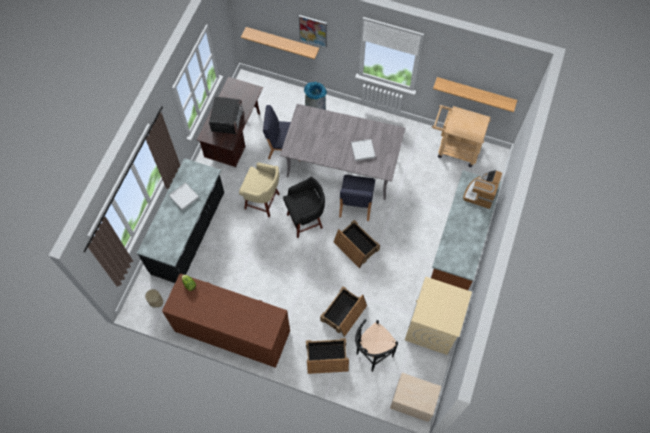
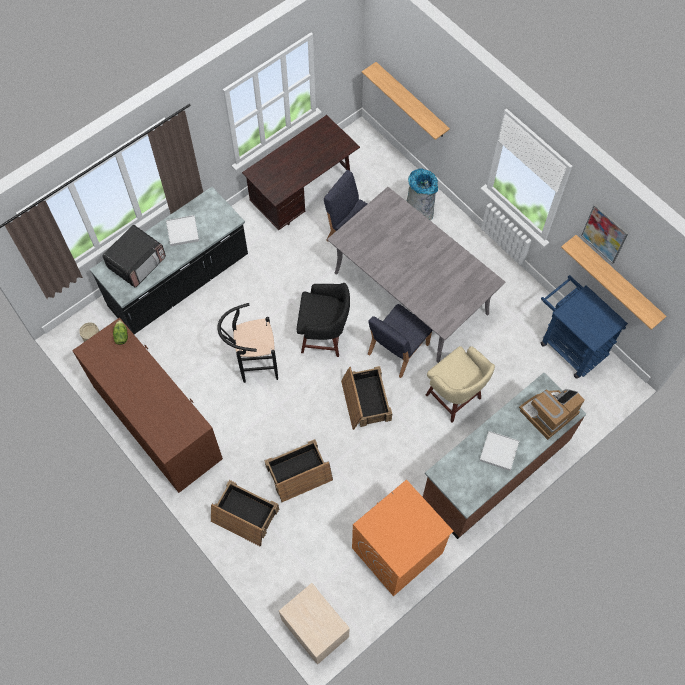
camera: 30 degrees right, 0 degrees up
(227, 120) = (291, 166): microwave -> microwave (137, 263)
(263, 202) = (288, 289): beige stool -> beige stool (454, 398)
(313, 31) = (447, 101): picture -> picture (605, 233)
(363, 150) = (432, 284): white tray -> white tray (499, 451)
(371, 356) = (299, 544): black stool -> black stool (254, 366)
(432, 326) = (397, 551): beige washing machine -> orange washing machine
(454, 149) = (569, 344): beige cart -> blue cart

